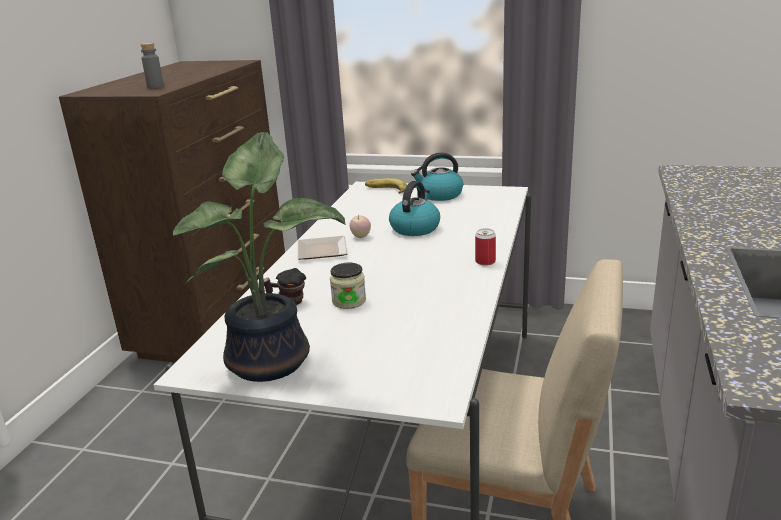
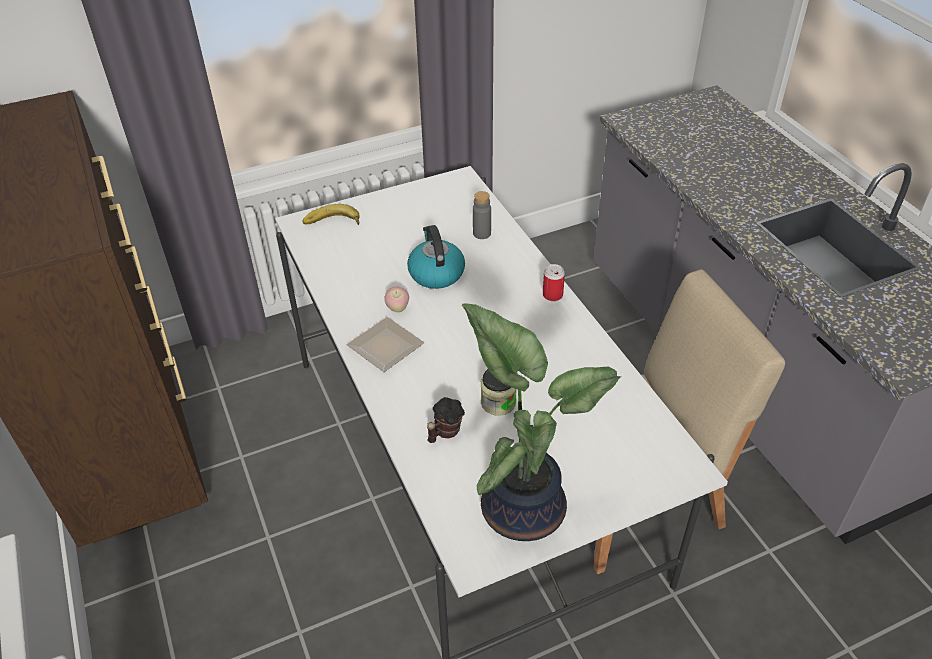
camera: 40 degrees left, 20 degrees up
(155, 86) = (52, 218): grey bottle -> grey bottle (482, 233)
(439, 195) = (399, 210): kettle -> none

